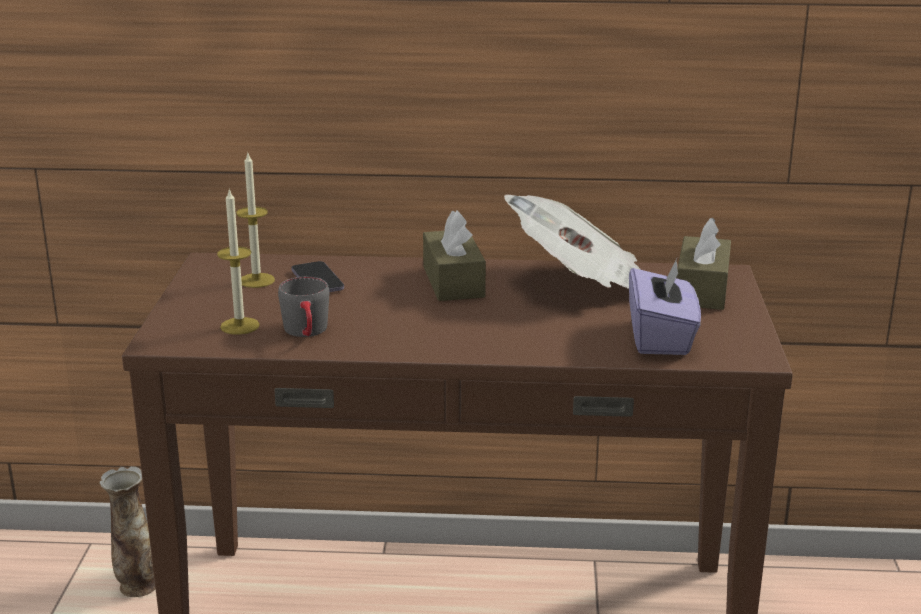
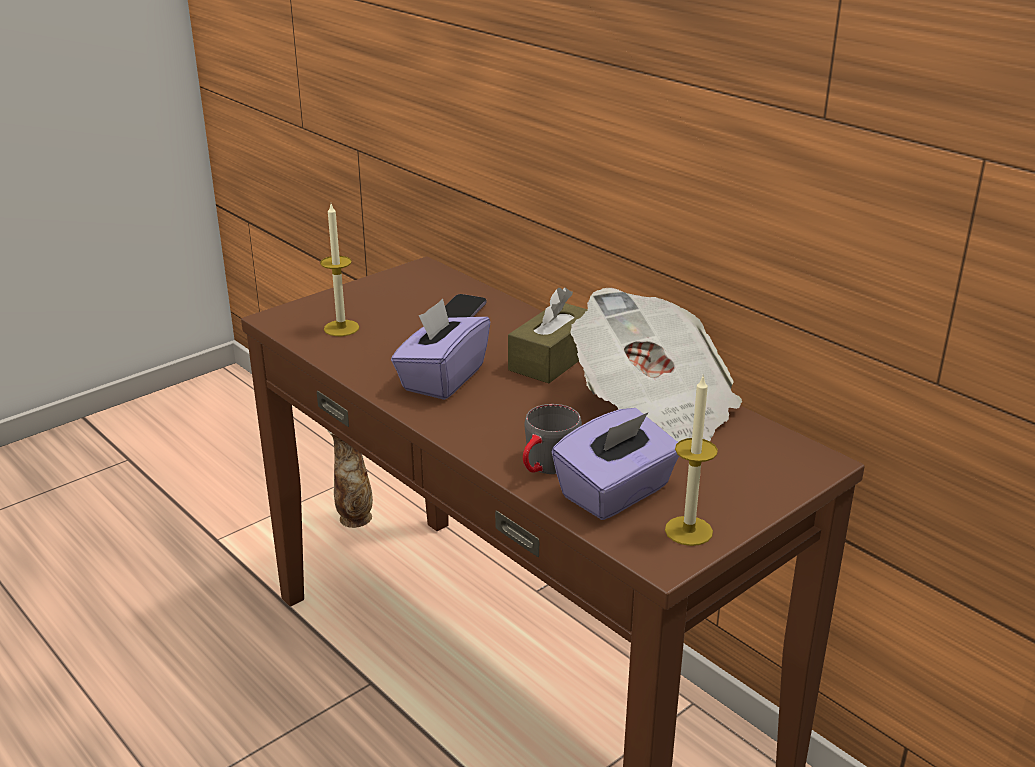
camera: 45 degrees right, 5 degrees up
(256, 280) = (421, 296): candle -> candle (688, 531)
(307, 332) = (370, 353): grey mug -> grey mug (546, 467)
(402, 325) = (442, 378): none -> purple tissue box
(701, 290) = (754, 466): brown tissue box -> none

